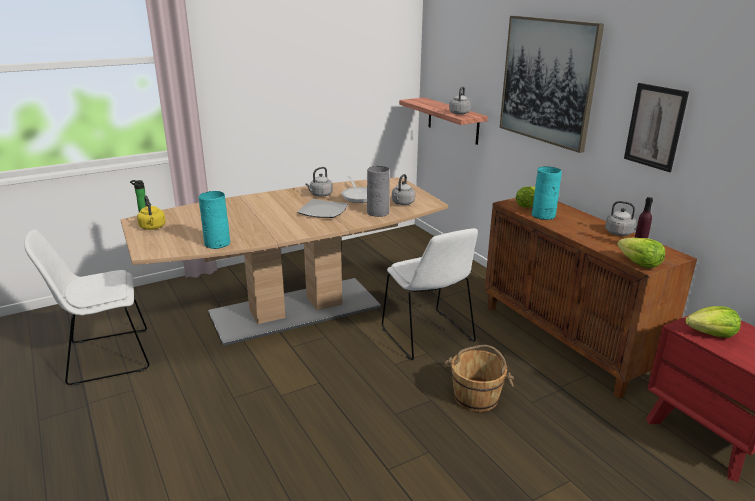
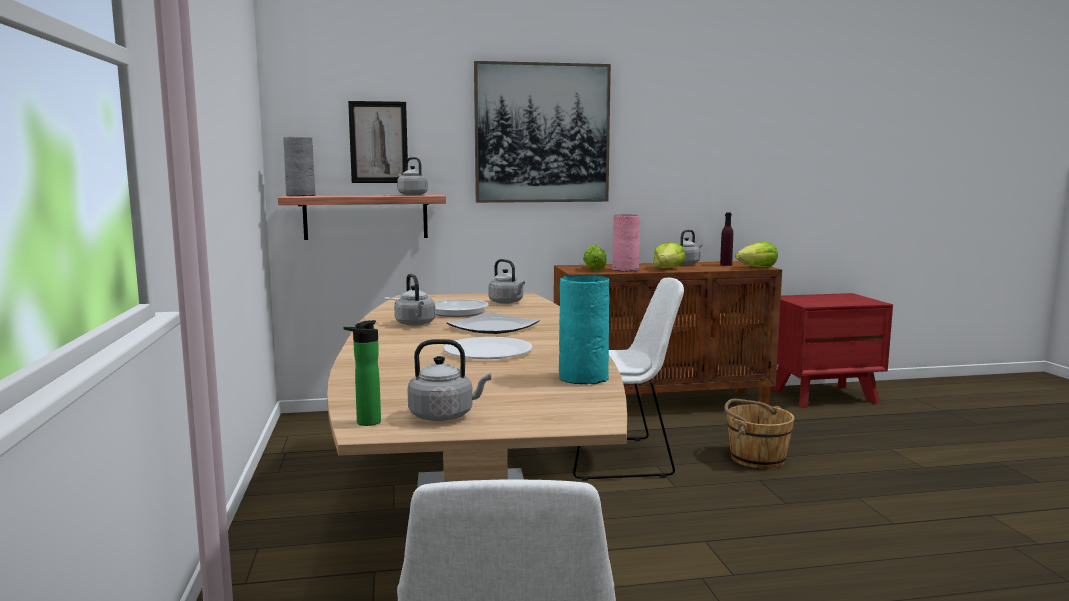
camera: 70 degrees left, 15 degrees down
(153, 227) = (445, 416): yellow kettle -> grey kettle
(264, 218) = (488, 351): none -> white plate
(378, 212) = (530, 311): grey vase -> grey vase (300, 195)
(543, 216) = (626, 270): turquoise vase -> pink vase
(655, 127) = (683, 156): picture -> picture (378, 142)
(711, 334) = (819, 302): lettuce -> lettuce (667, 268)

